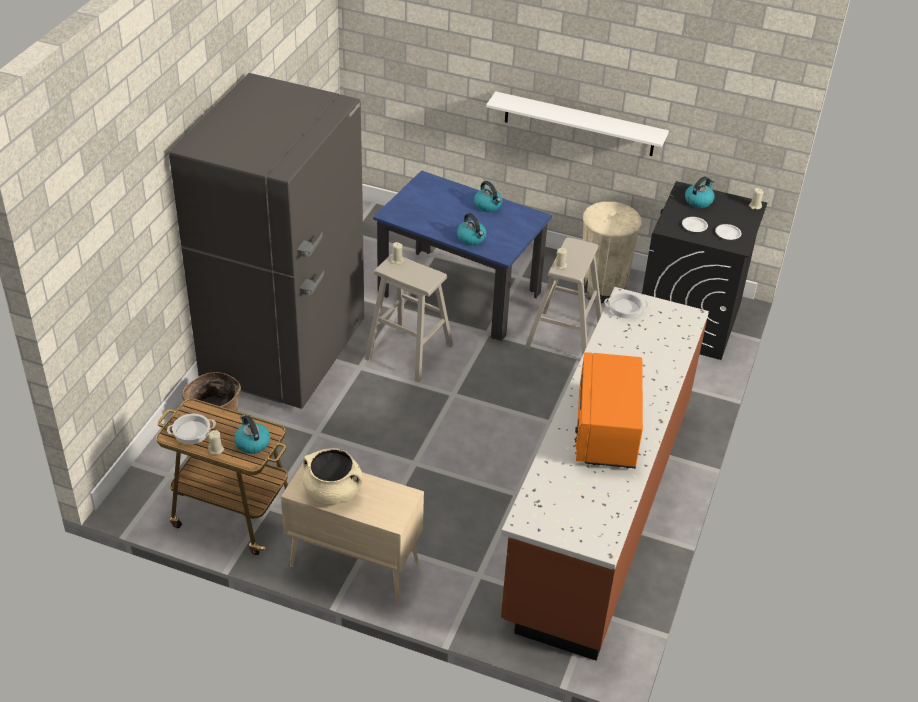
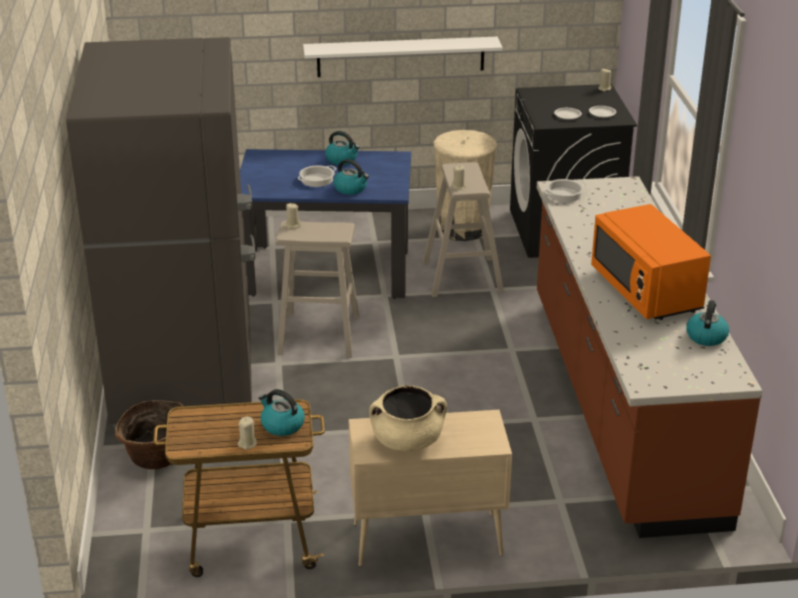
camera: 25 degrees left, 10 degrees down
(191, 432) = (203, 438): cooking pot -> cooking pot (317, 180)
(698, 201) = (552, 97): kettle -> kettle (706, 336)

